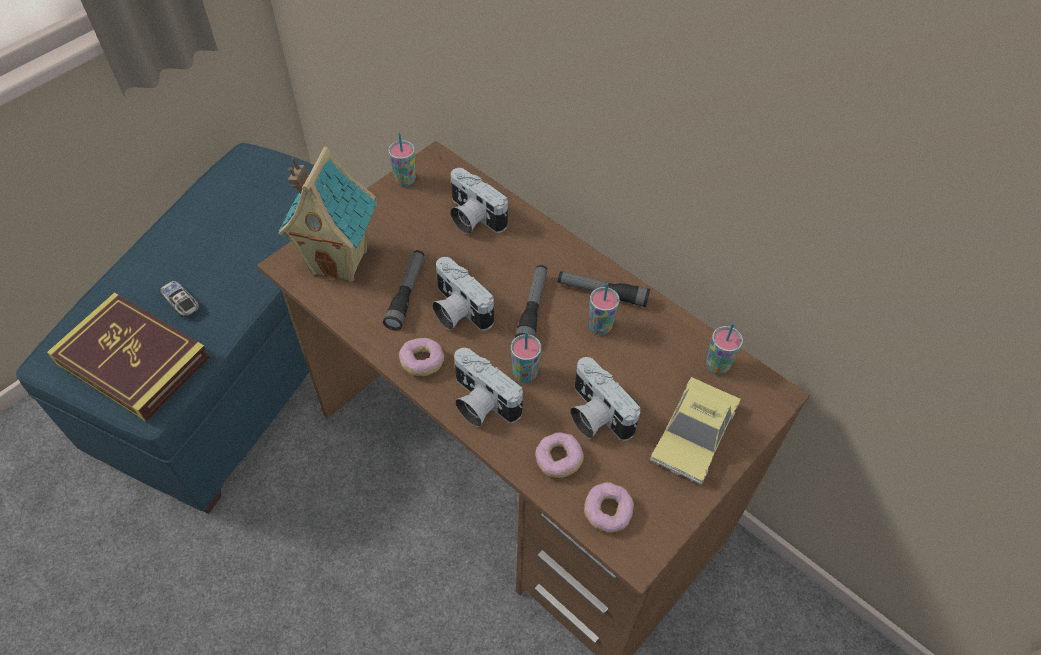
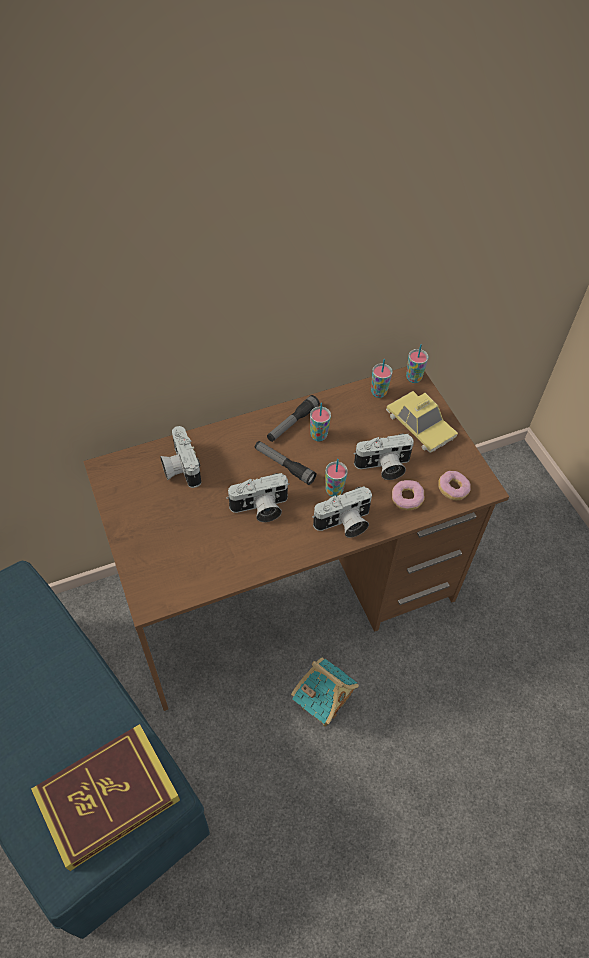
camera: 65 degrees left, 0 degrees up
(181, 302) = (67, 739): toy car -> none
(340, 261) = (168, 566): toy house -> toy house (322, 705)
(405, 180) = (112, 495): cup -> cup (413, 378)
(406, 293) = (227, 533): flashlight -> none
(422, 362) = (293, 545): donut -> none
(472, 217) = (180, 467): camera -> camera turned 90 degrees clockwise

